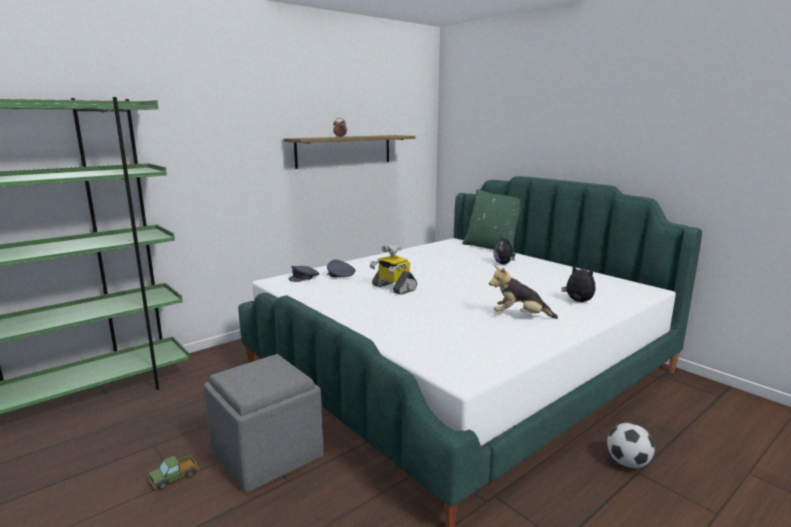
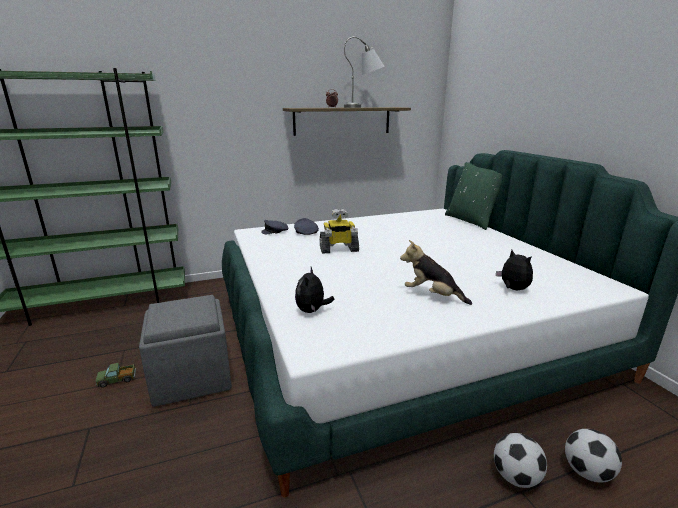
camera: 20 degrees right, 5 degrees up
(370, 136) = (364, 107): none -> grey table lamp
(393, 288) = (338, 249): toy robot -> toy robot turned 75 degrees counterclockwise
(504, 264) = (468, 238): plush toy -> plush toy (312, 311)
(674, 446) = (587, 472): none -> football

